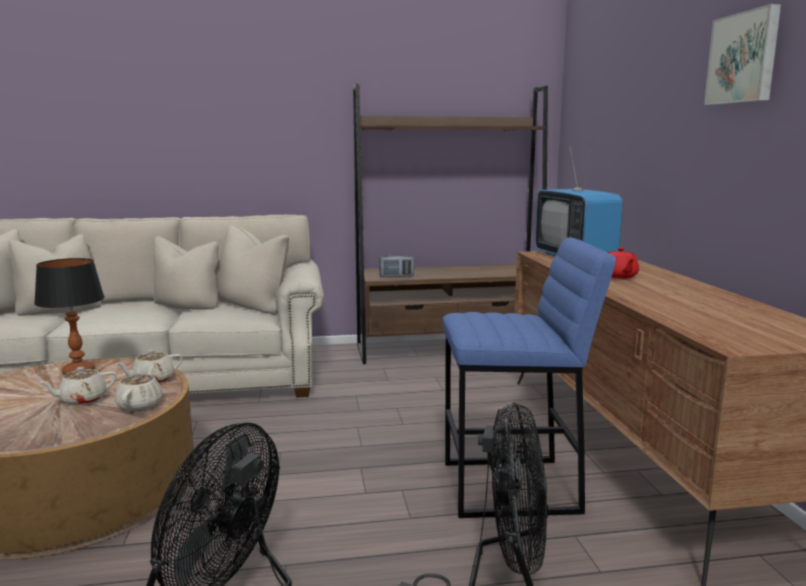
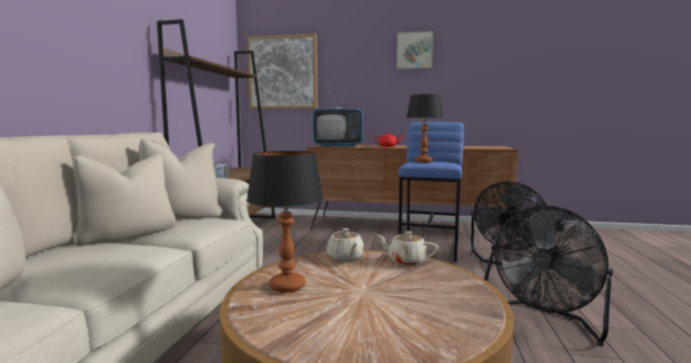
camera: 70 degrees left, 5 degrees down
(82, 400) = (381, 281): beige teapot -> none
(483, 316) = (423, 161): none -> table lamp
(591, 116) = (282, 72): none -> picture

